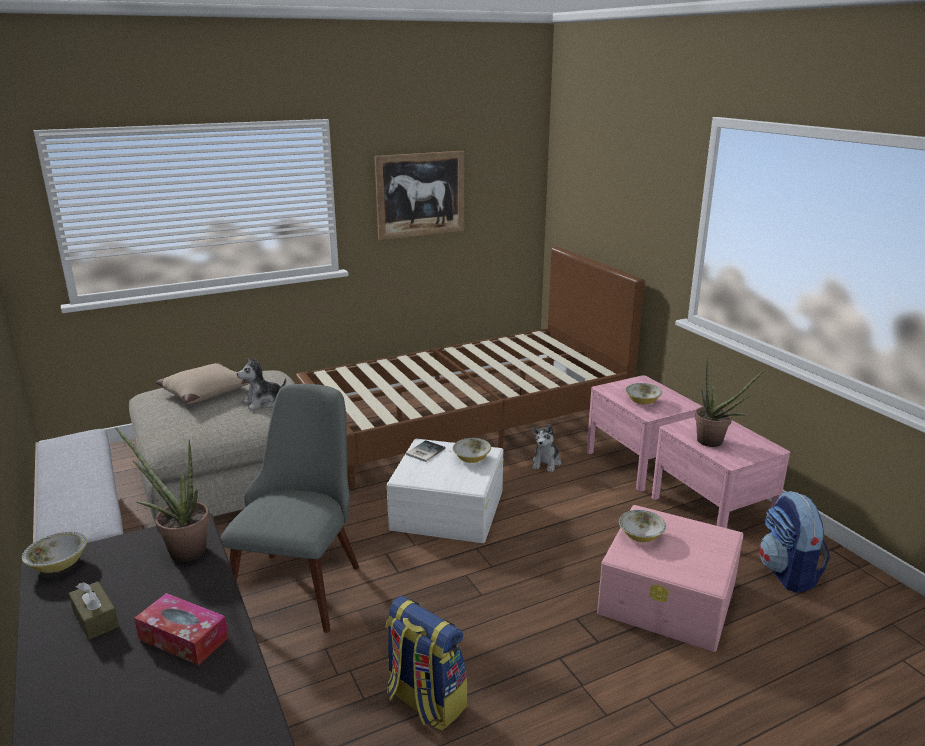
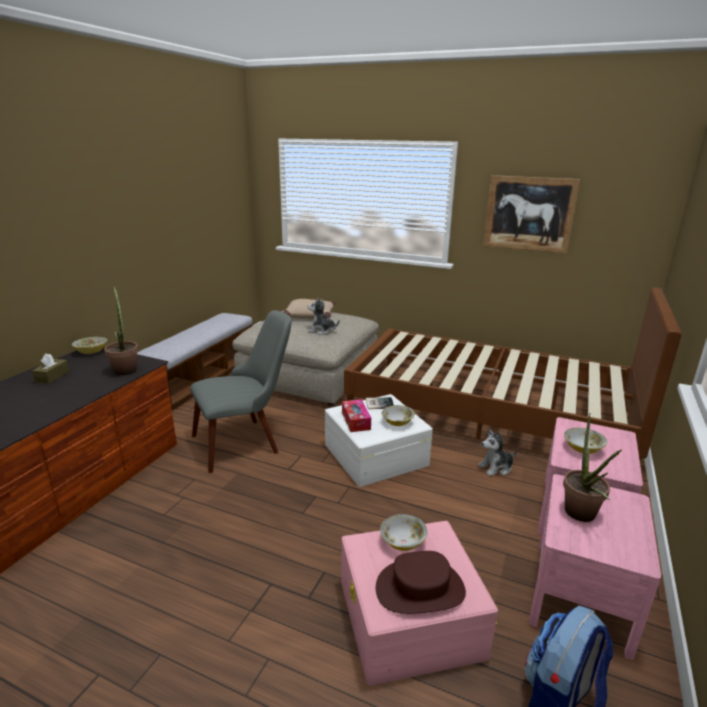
camera: 50 degrees right, 0 degrees up
(183, 638) = (47, 401): tissue box -> tissue box (356, 421)
(424, 701) = (177, 540): backpack -> none
(699, 553) = (420, 589): none -> brown hat

